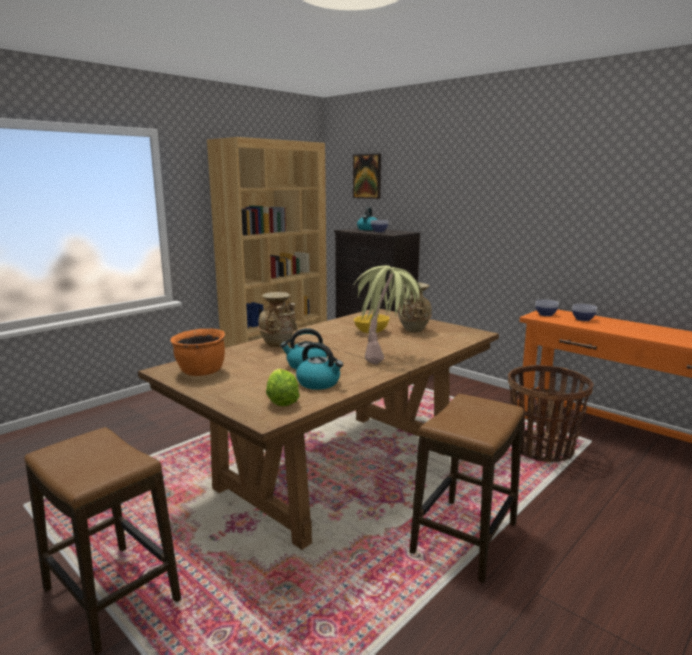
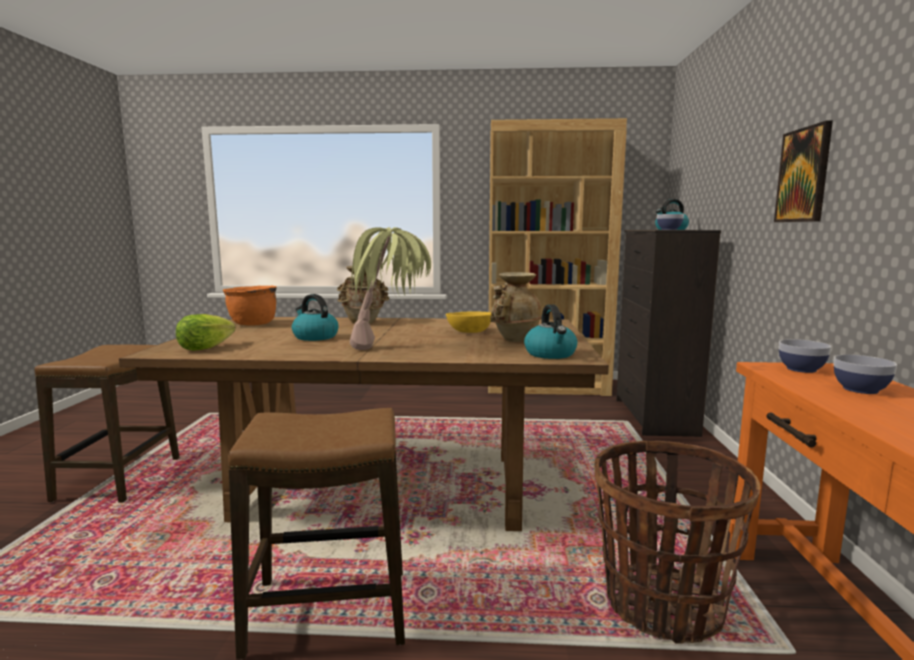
camera: 50 degrees right, 5 degrees down
(319, 383) = (269, 347): kettle -> kettle (551, 354)
(367, 176) = (695, 158): picture -> picture (803, 175)

